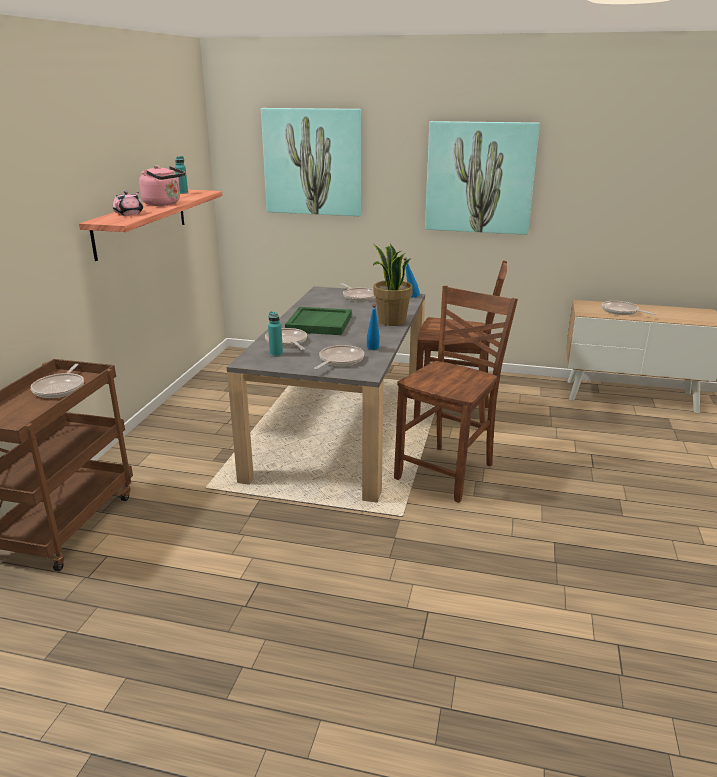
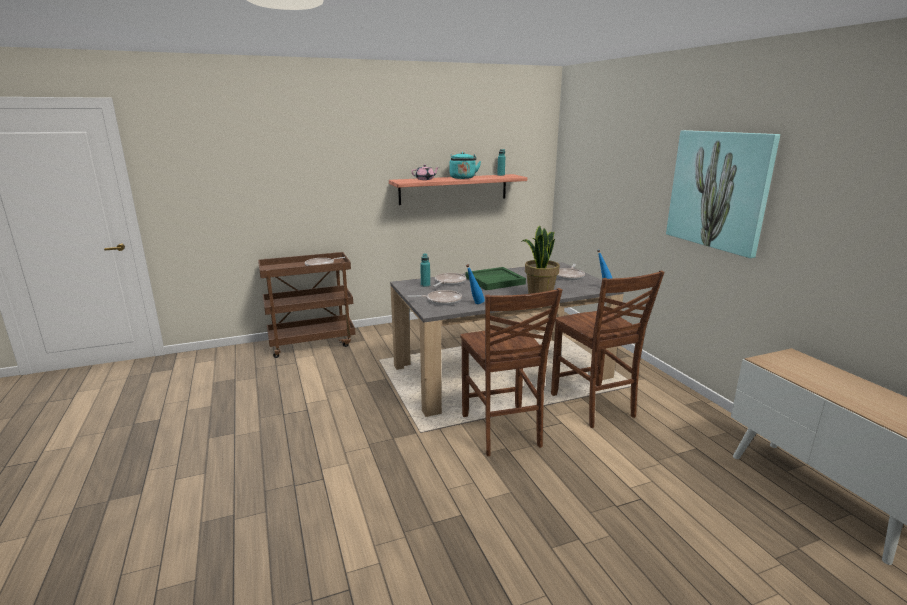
camera: 55 degrees right, 5 degrees down
(164, 204) = (463, 178): pink kettle -> turquoise kettle
(313, 162) = (606, 163): picture -> none
(448, 472) = (502, 431): brown chair -> brown chair turned 75 degrees clockwise
(621, 311) = (817, 377): frying pan -> none

